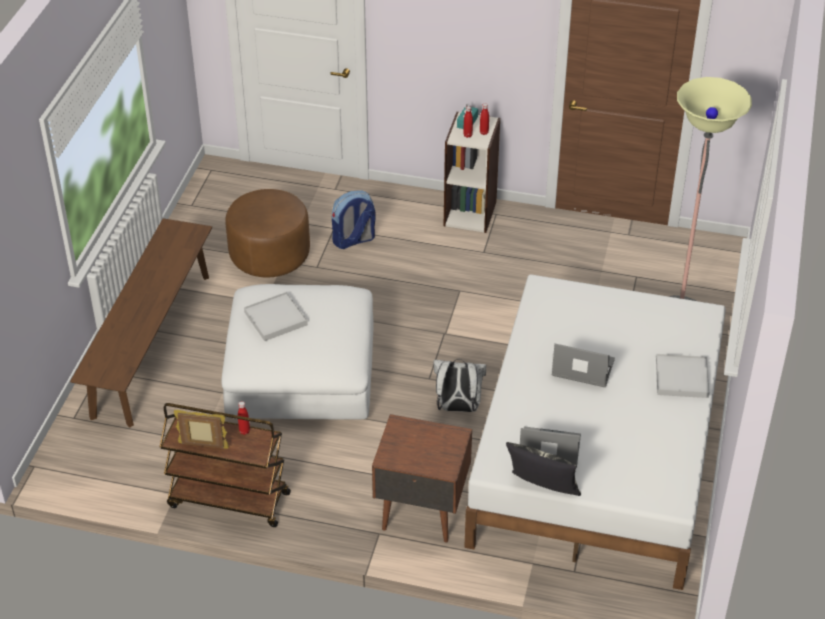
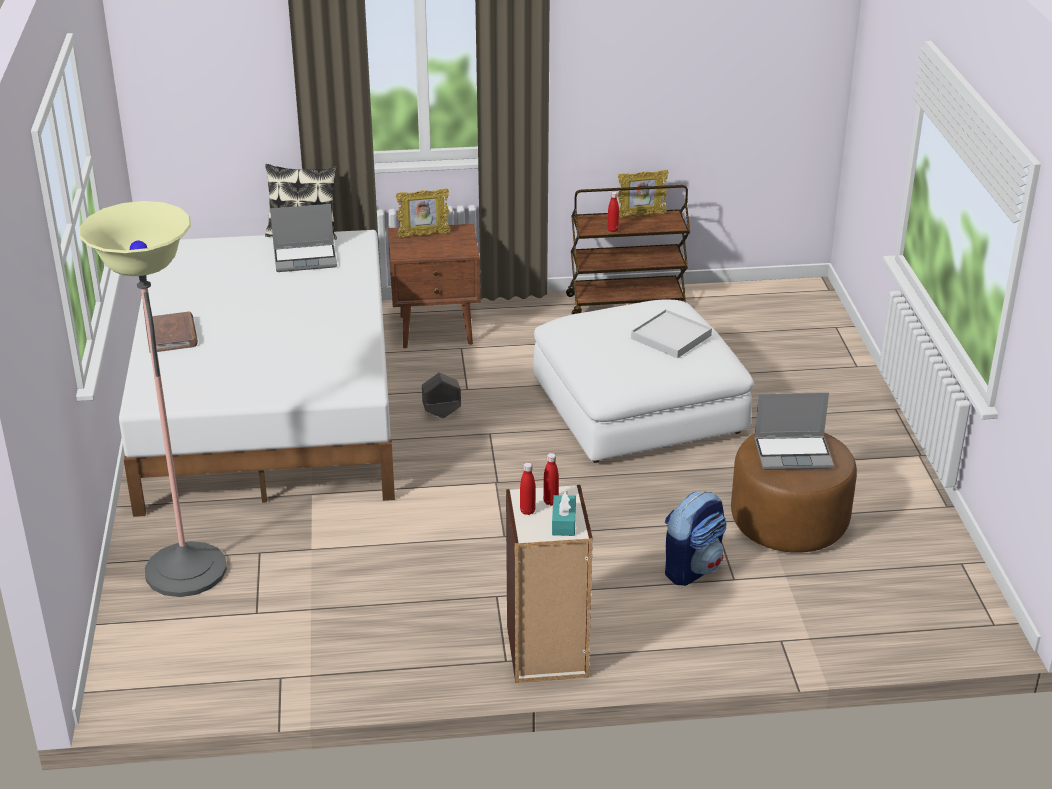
camera: 160 degrees right, 10 degrees down
(152, 344) = (829, 399): brown bench -> none
(426, 459) = (423, 235): none -> picture frame
(457, 408) = (442, 414): white backpack -> grey planter
(582, 369) = (289, 322): laptop -> laptop (794, 453)
(682, 378) = (171, 335): white tray -> brown book

